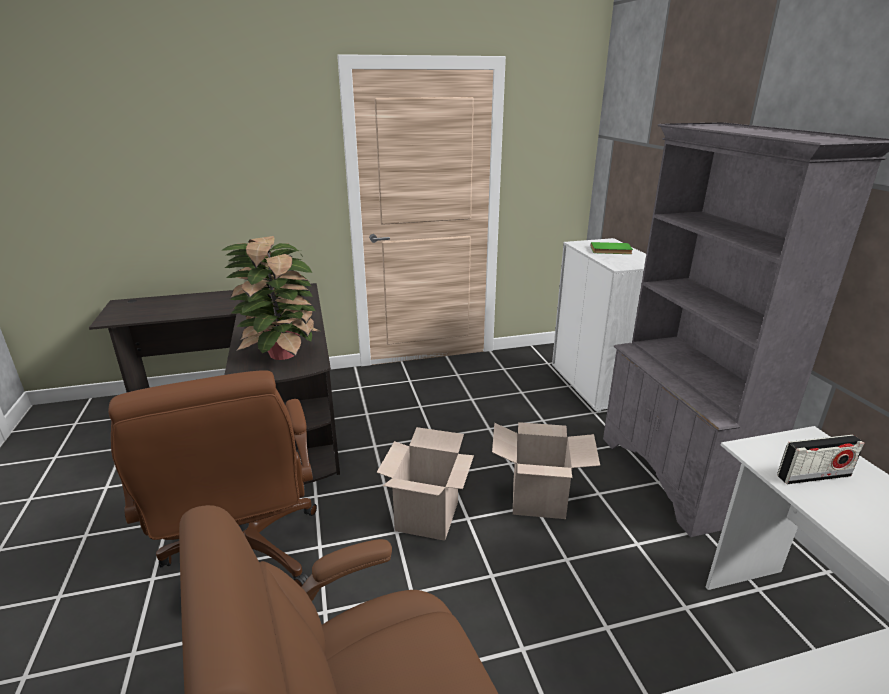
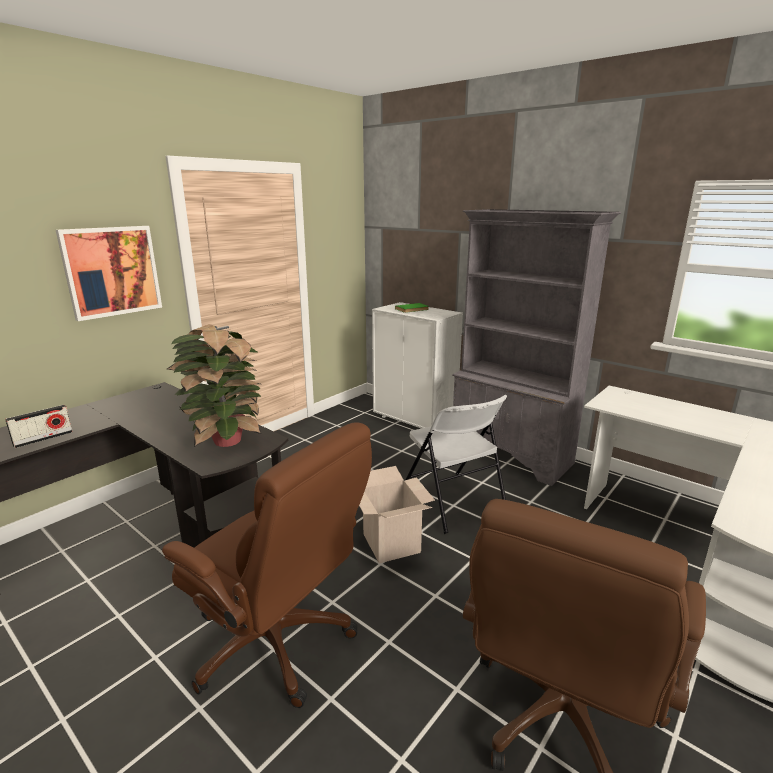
camera: 35 degrees left, 5 degrees down
(274, 171) = (112, 271): none -> picture
(538, 500) = (452, 501): cardboard box -> white chair
(813, 476) = (639, 407): radio -> radio (43, 438)

